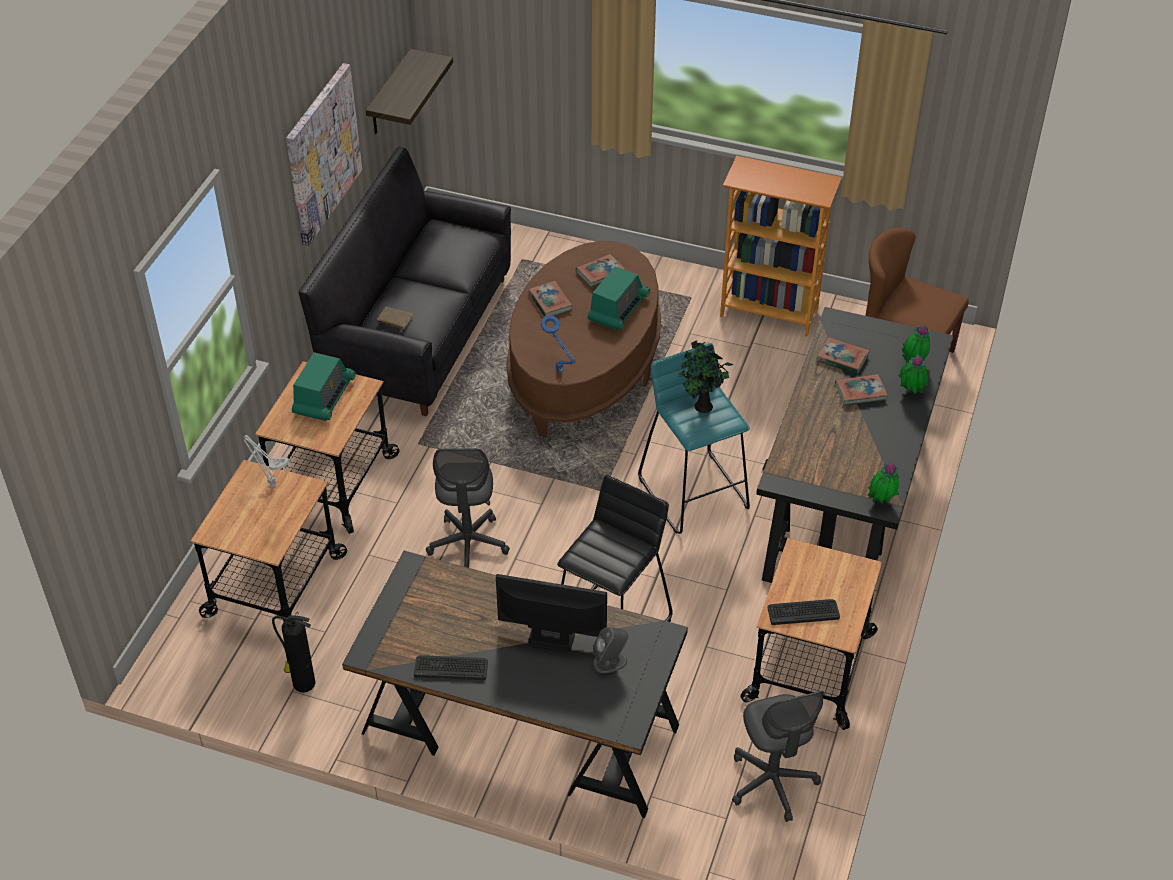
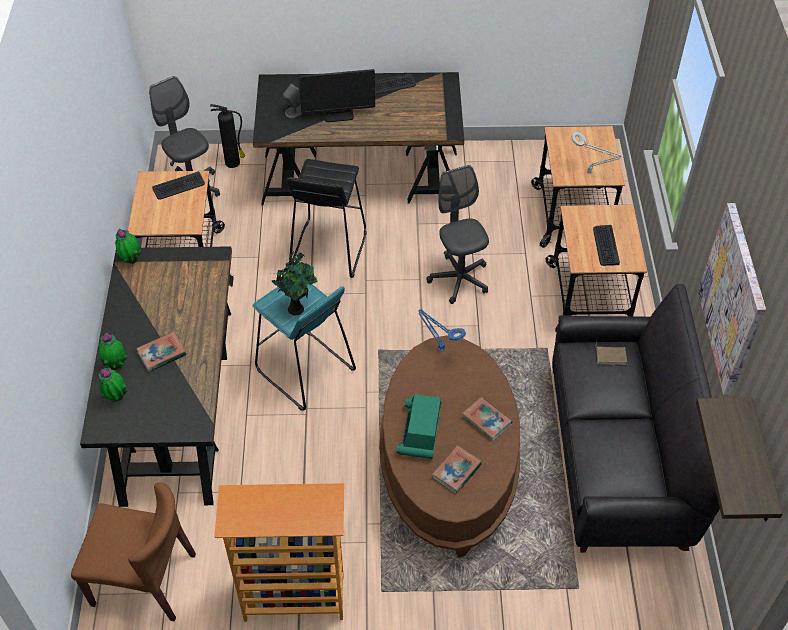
camera: 160 degrees right, 5 degrees up
(302, 683) = (511, 166): fire extinguisher -> fire extinguisher (233, 163)
(324, 397) = (605, 245): radio -> keyboard
(842, 358) = (184, 385): book -> none

